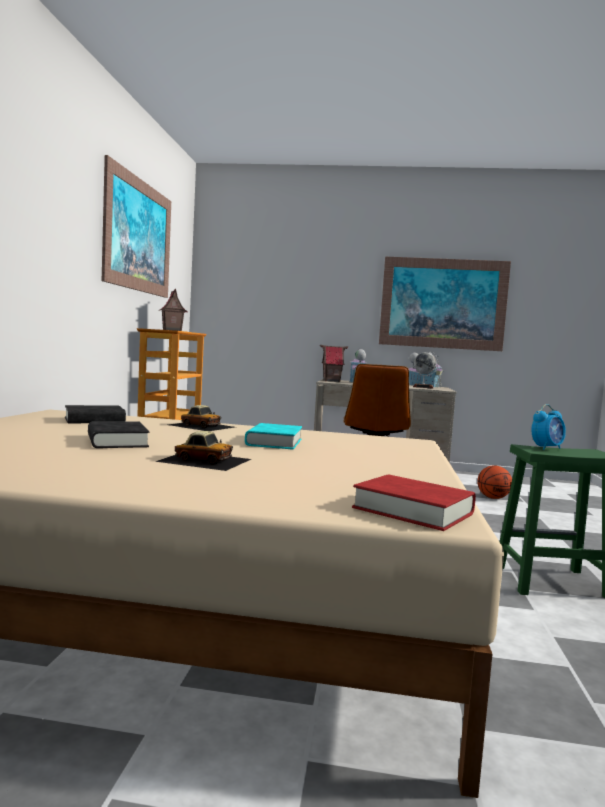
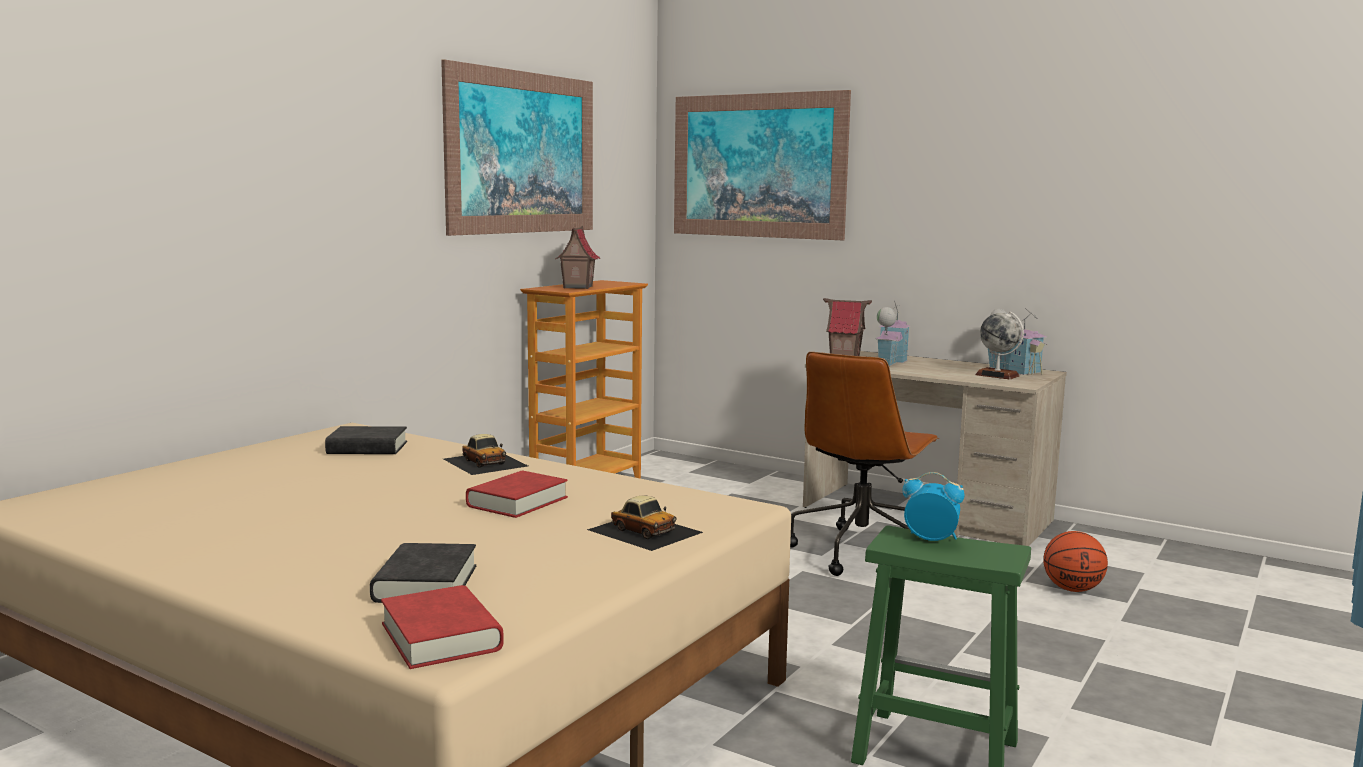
camera: 25 degrees right, 5 degrees up
(117, 441) = (325, 492): black book -> black book (425, 583)
(204, 460) = (367, 532): toy car -> toy car (645, 530)
(274, 442) = (517, 502): turquoise book -> red book
(443, 303) = (1058, 217): picture -> picture (758, 166)
(547, 448) = (930, 539): alarm clock -> alarm clock turned 150 degrees counterclockwise

